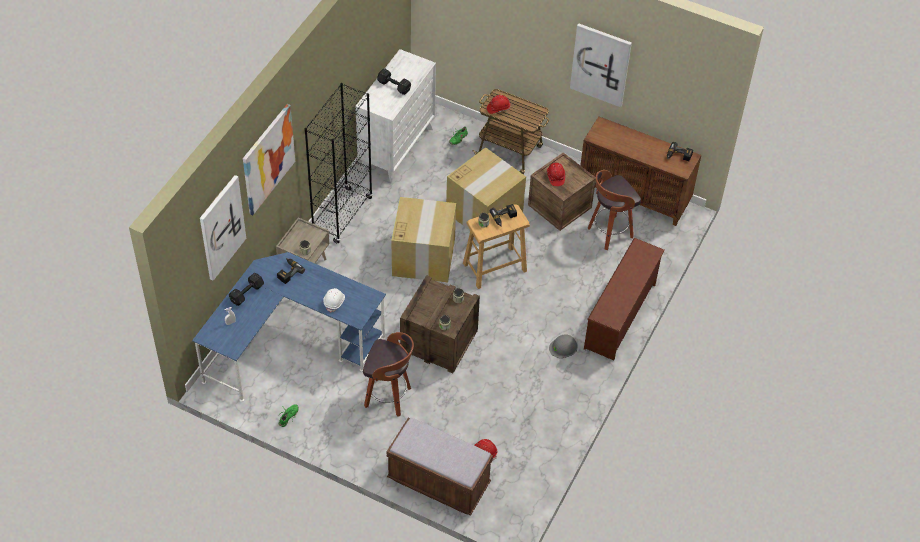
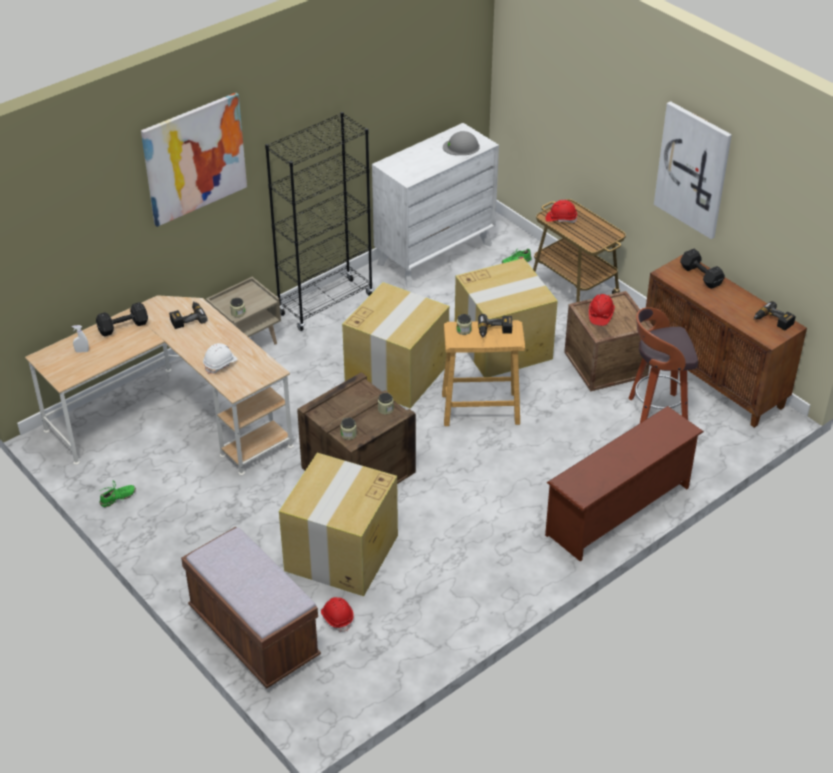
camera: 25 degrees right, 10 degrees down
(221, 227) = (94, 216): picture -> none
(289, 343) = (174, 418): blue desk -> beige desk
(389, 398) = (254, 515): stool -> none
(394, 87) = (432, 156): black dumbbell -> black dumbbell (701, 277)
(462, 406) = (341, 554): none -> cardboard box
(563, 347) = (519, 525): grey hard hat -> grey hard hat (461, 147)

